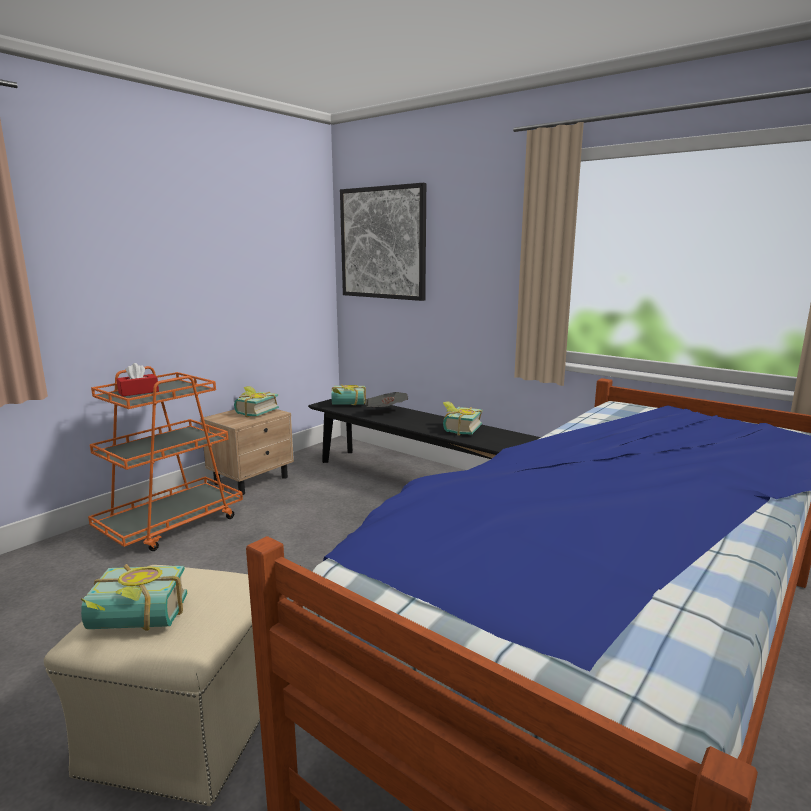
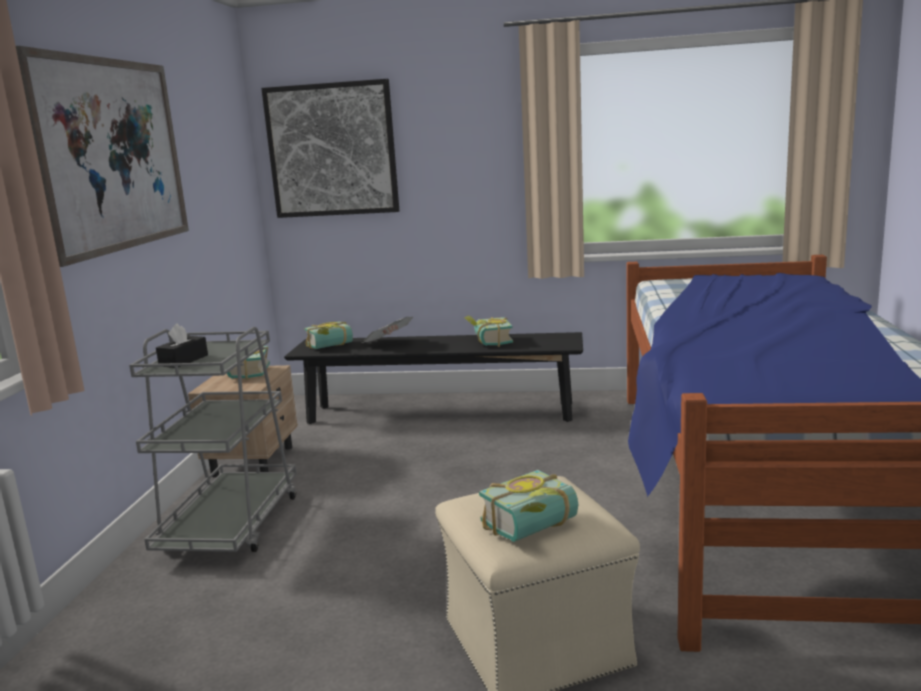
camera: 30 degrees left, 0 degrees up
(138, 392) = (183, 360): red tissue box -> black tissue box
(140, 231) = (114, 155): none -> picture
(172, 524) = (231, 525): orange cart -> grey cart

